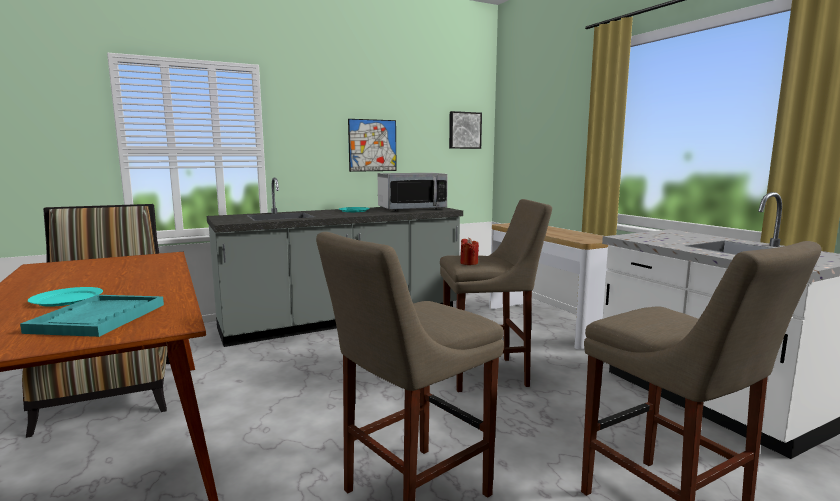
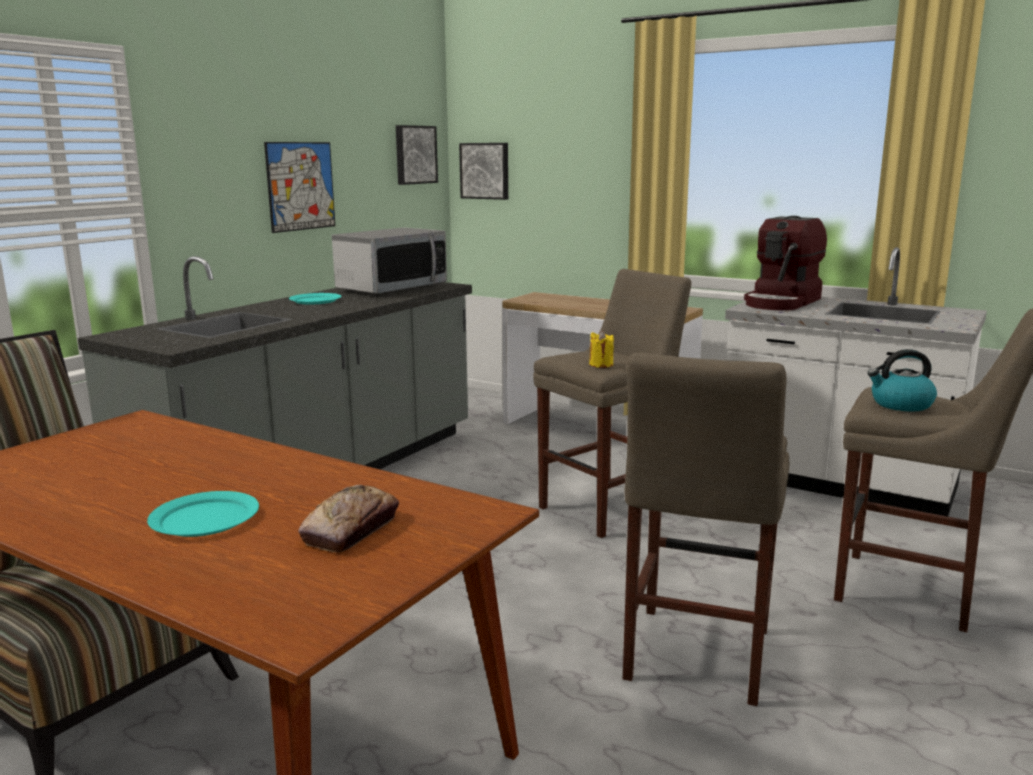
camera: 30 degrees left, 5 degrees up
(99, 318) = (351, 529): turquoise tray -> bread
(469, 263) = (601, 365): red candle -> yellow candle
(511, 141) = (485, 171): none -> picture
(649, 322) = (900, 404): none -> kettle
(666, 236) = (782, 302): none -> coffee machine

